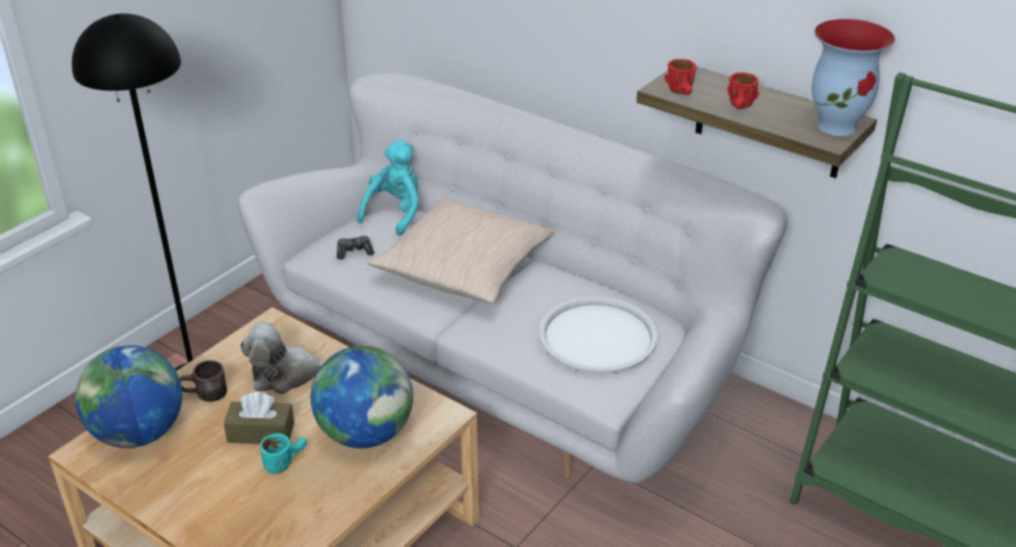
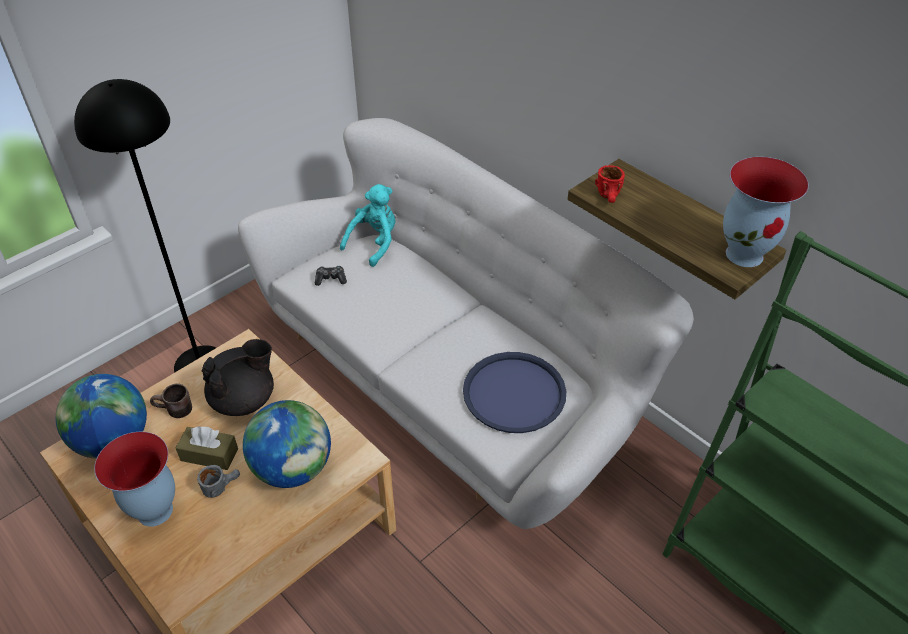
camera: 10 degrees right, 10 degrees up
(209, 496) = (153, 511): none -> vase
(285, 461) = (221, 485): turquoise mug -> grey mug
(288, 375) = (244, 400): plush toy -> black teapot
(464, 267) = (418, 305): beige pillow -> none
(597, 336) = (514, 393): white tray -> blue tray
(741, 108) = (659, 221): red mug -> none

